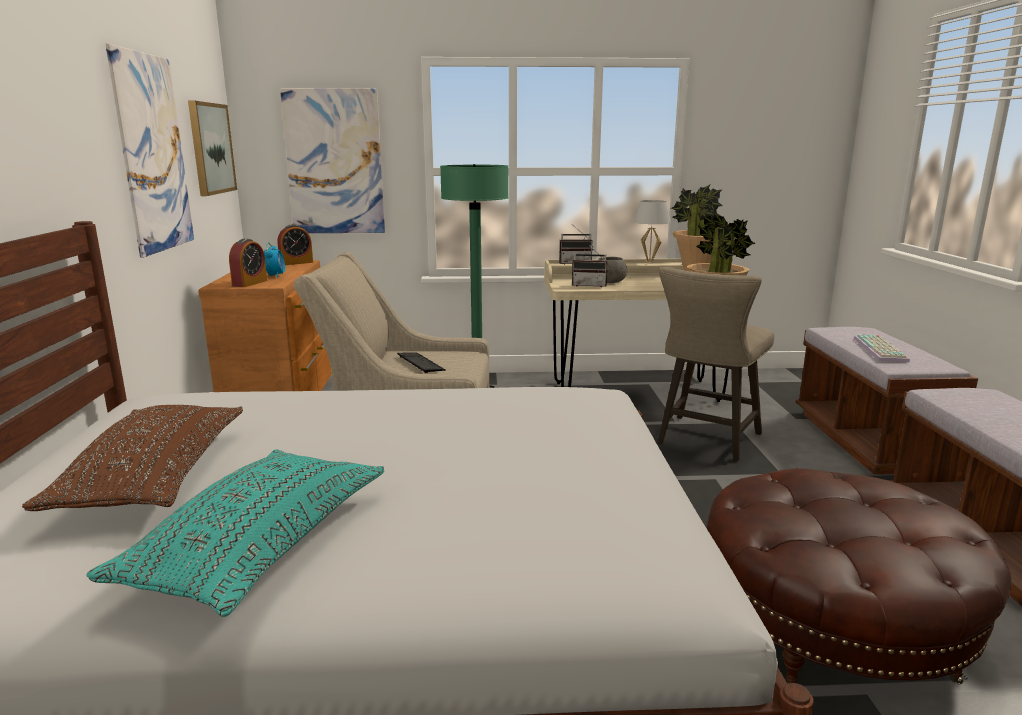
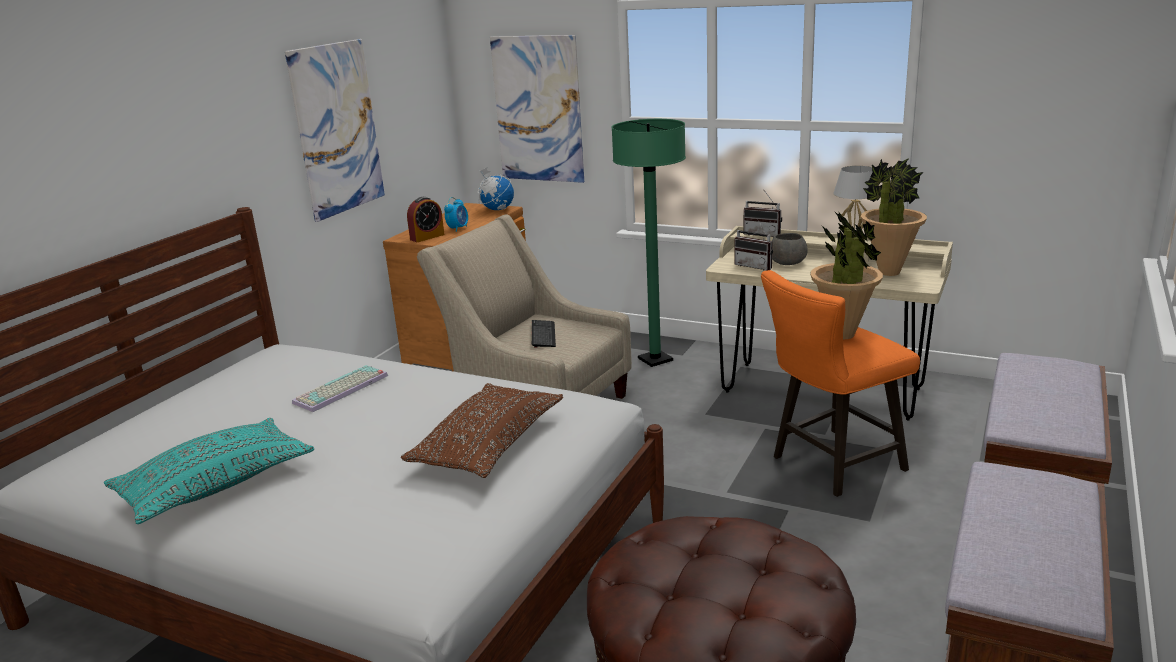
camera: 30 degrees right, 5 degrees up
(154, 477) = (214, 420): brown pillow -> brown pillow (488, 445)
(211, 148) = (417, 104): picture -> none
(296, 263) = (497, 210): alarm clock -> globe
(705, 441) = (830, 465): beige stool -> orange stool
(882, 350) = (1034, 401): keyboard -> keyboard (341, 390)

